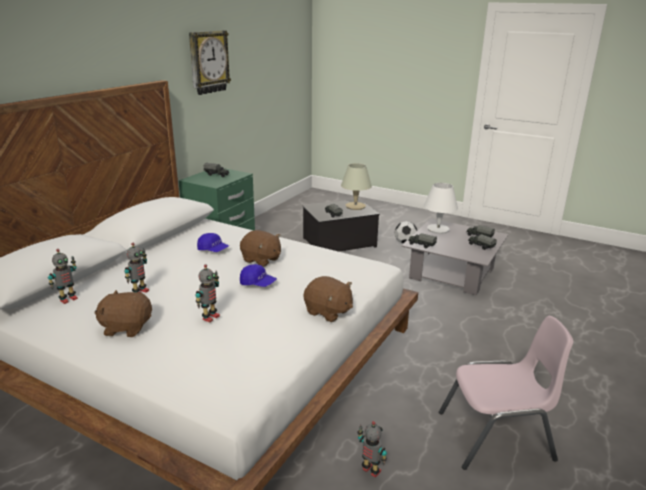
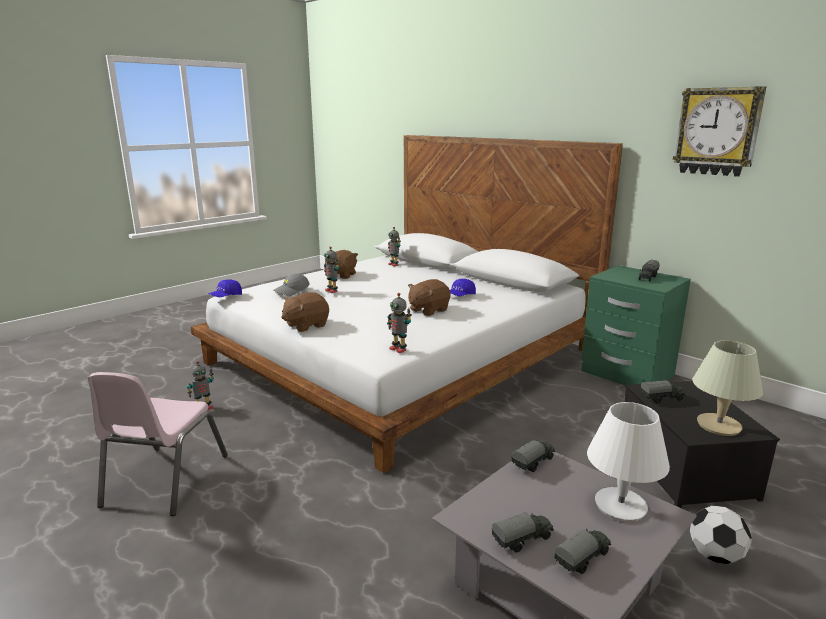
camera: 105 degrees right, 5 degrees down
(140, 292) = (389, 277): toy robot -> toy robot (398, 349)
(221, 343) = (291, 291): none -> grey cap
(258, 283) = (378, 307): blue cap -> blue cap (226, 297)

